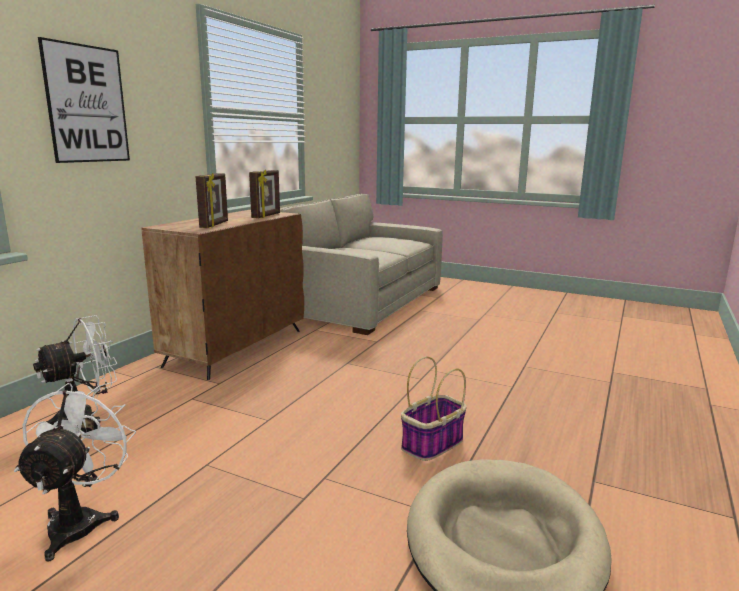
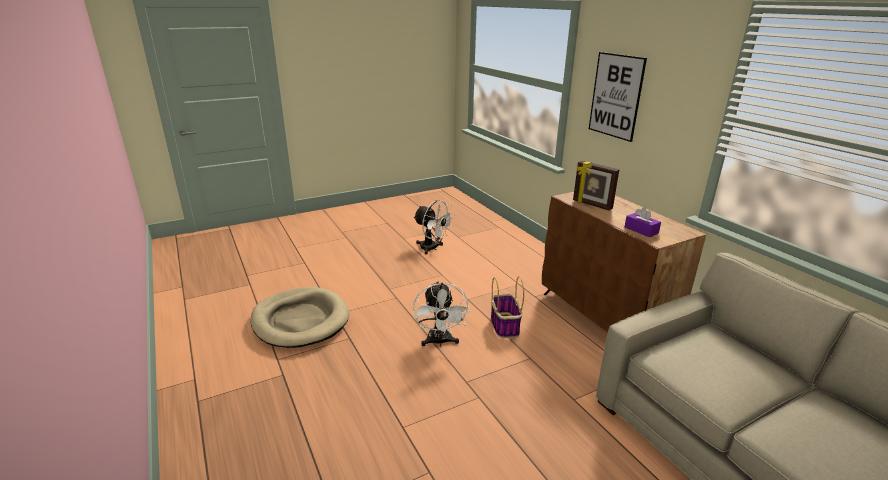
camera: 125 degrees right, 10 degrees up
(86, 415) = (523, 256): white fan -> white fan (439, 342)
(266, 216) = (641, 230): picture frame -> purple tissue box
(432, 444) = (381, 339): basket -> basket (504, 325)

